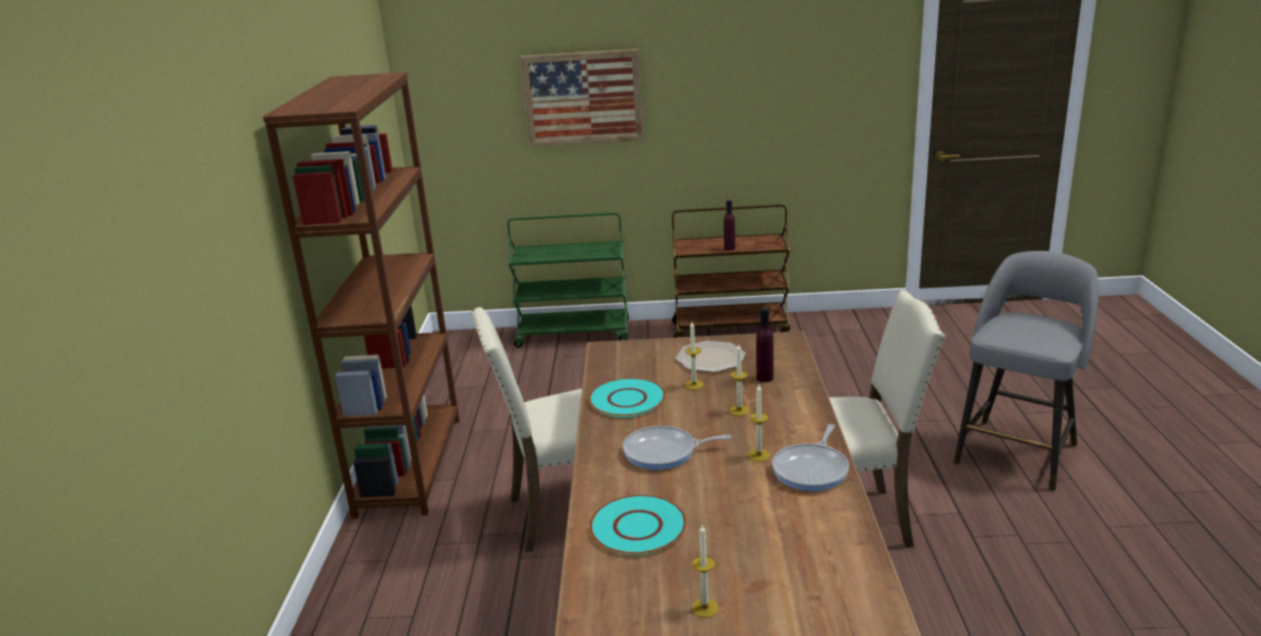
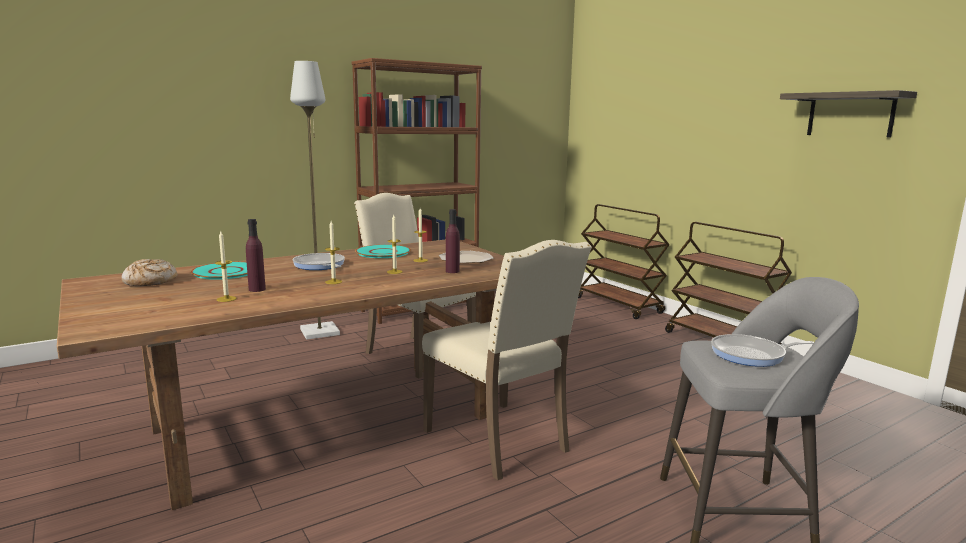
camera: 55 degrees right, 10 degrees down
(395, 576) = (320, 332): none -> grey floor lamp
(574, 334) = (619, 305): green cart -> brown cart
(582, 98) = (664, 124): picture -> none
(646, 596) = (150, 281): none -> bread
(705, 608) = (138, 292): candle -> candle (226, 299)
(729, 248) = (722, 264): purple bottle -> purple bottle (257, 289)
(812, 72) = (850, 114): none -> shelf
(812, 469) = (323, 294): frying pan -> frying pan (751, 355)

